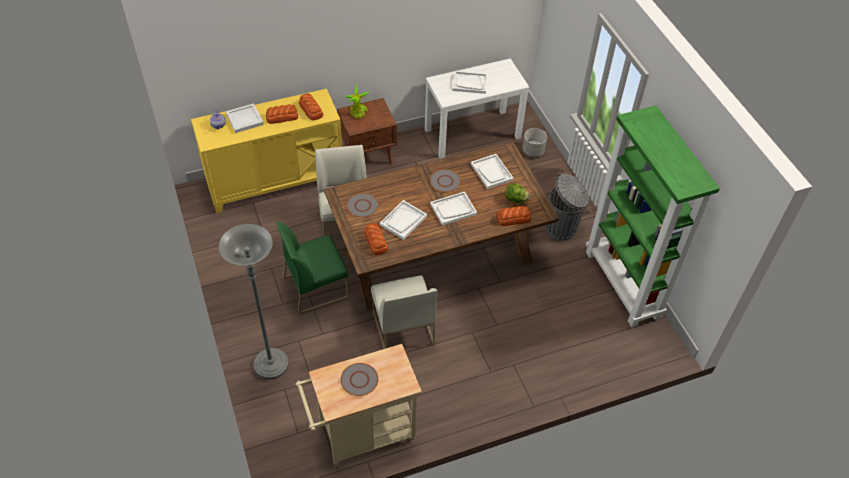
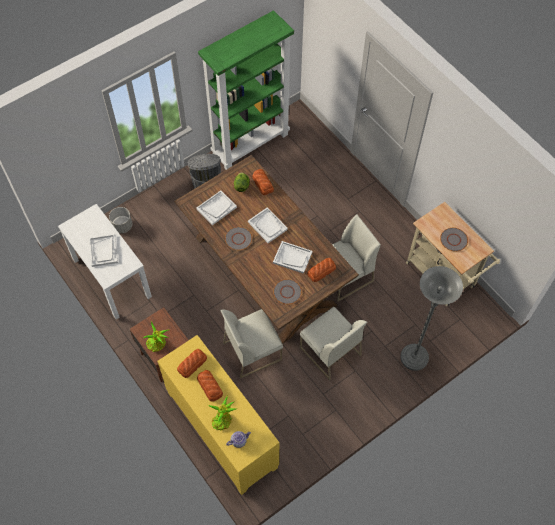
camera: 105 degrees left, 10 degrees up
(245, 119) = (222, 419): white tray -> potted plant
(316, 287) = (329, 351): green chair -> white chair

